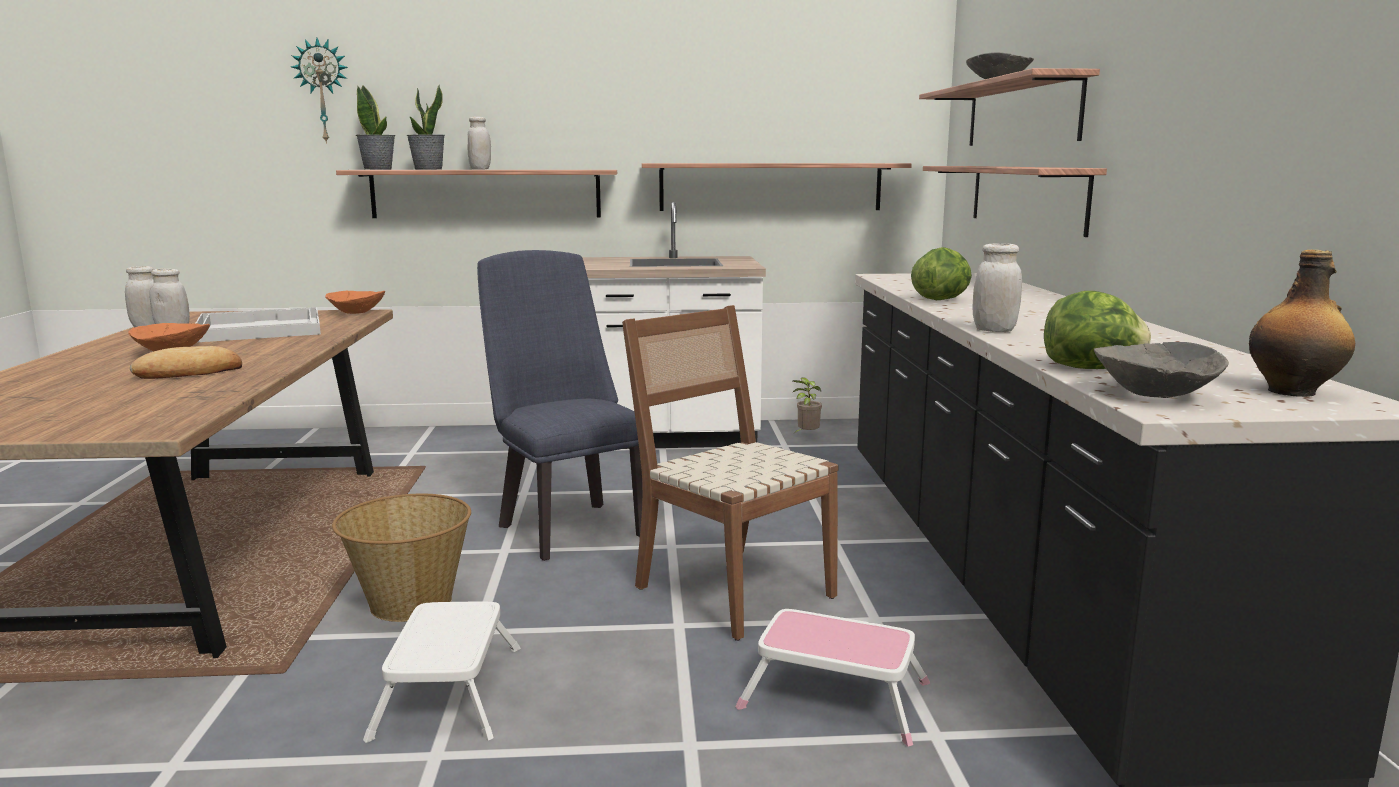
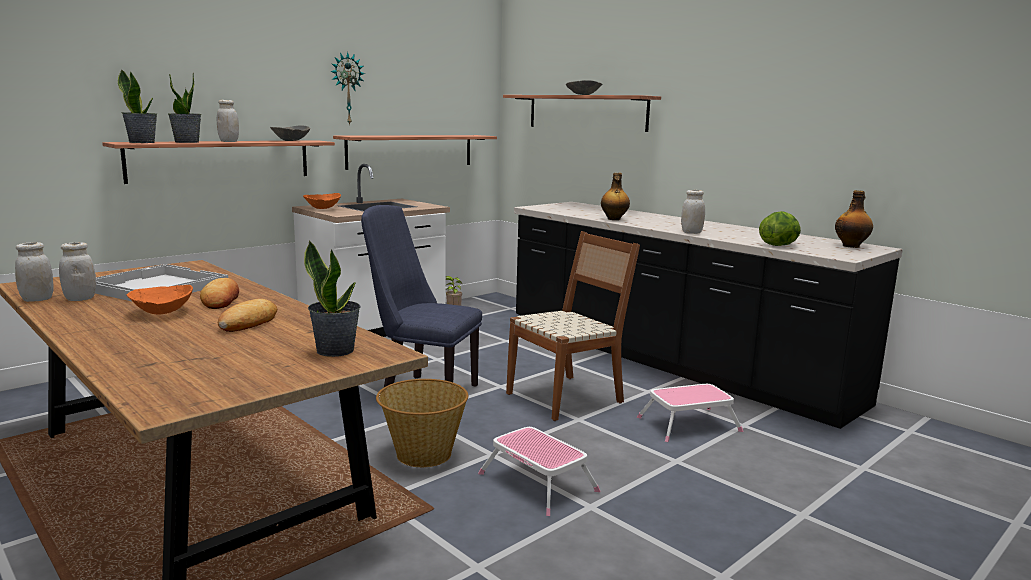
camera: 40 degrees left, 0 degrees up
(135, 414) = (335, 350): none -> potted plant
(256, 348) = (221, 299): none -> bread
(323, 91) = (73, 71): wall clock -> wall clock (346, 89)
(357, 313) = (188, 265): orange bowl -> orange bowl (323, 208)
(447, 691) = (537, 482): white step ladder -> pink step ladder
(730, 589) = (568, 397): chair -> chair turned 135 degrees clockwise
(942, 299) = (614, 219): lettuce -> bottle
(1025, 196) = (596, 159): shelf -> none
(1155, 395) = (828, 252): grey bowl -> grey bowl (291, 141)

